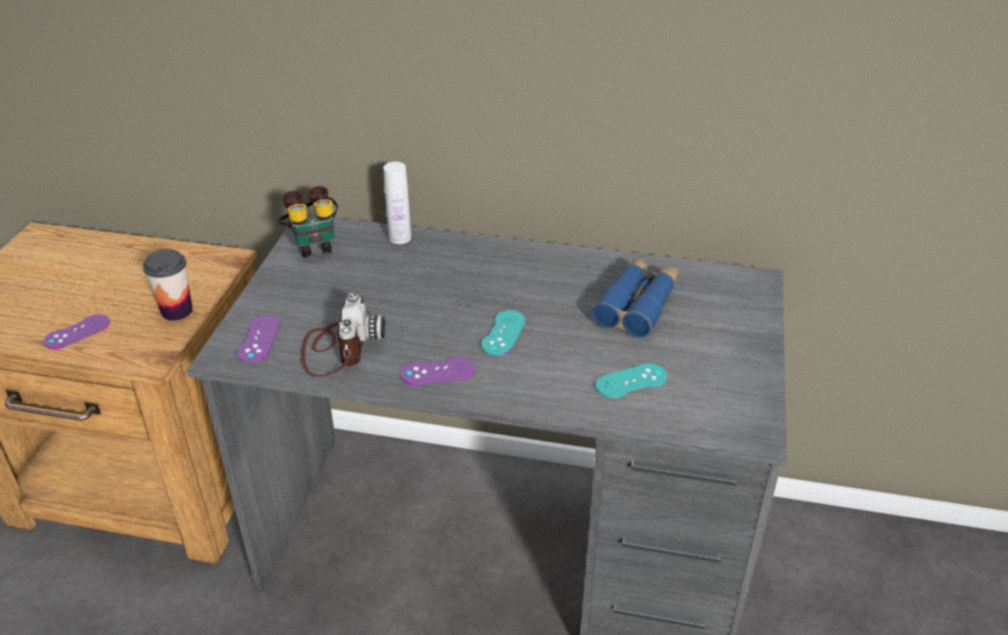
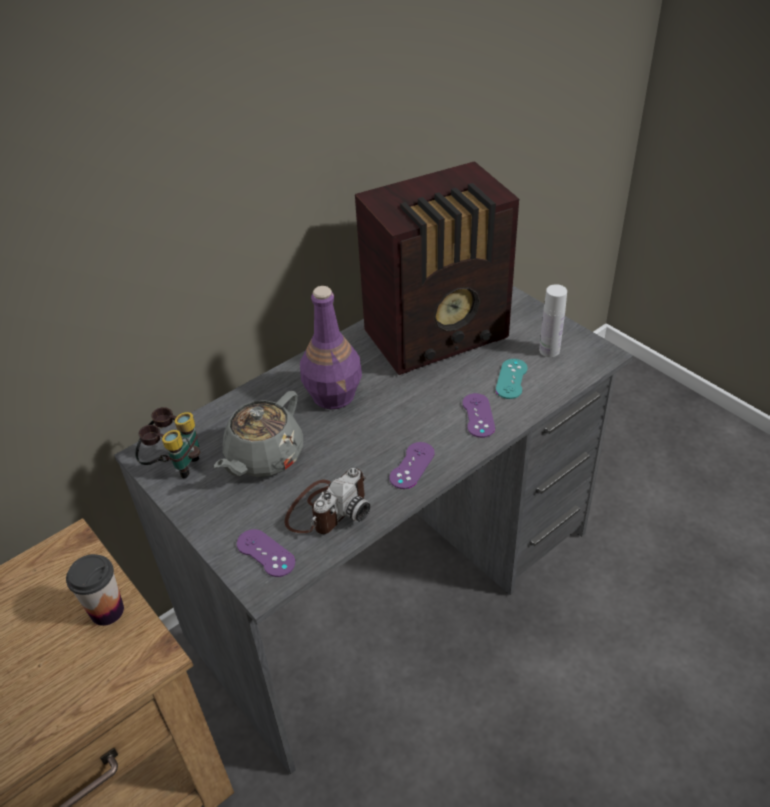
camera: 50 degrees left, 5 degrees up
(77, 332) = (49, 704): purple game controller -> purple game controller (478, 415)
(338, 347) = (327, 508): camera -> camera turned 90 degrees clockwise
(364, 284) = (264, 457): none -> grey teapot
(400, 238) = (228, 410): white bottle -> white bottle (549, 350)
(480, 282) = (334, 395): none -> purple bottle
(503, 333) = (404, 411): turquoise game controller -> none
(637, 305) = (440, 335): blue binoculars -> radio

